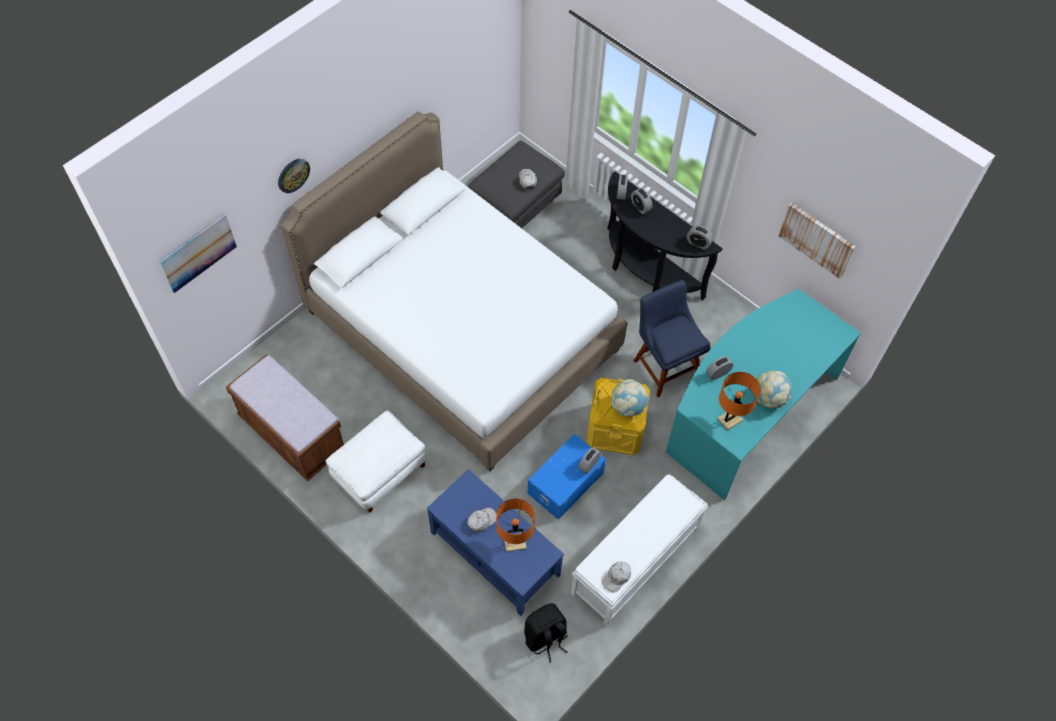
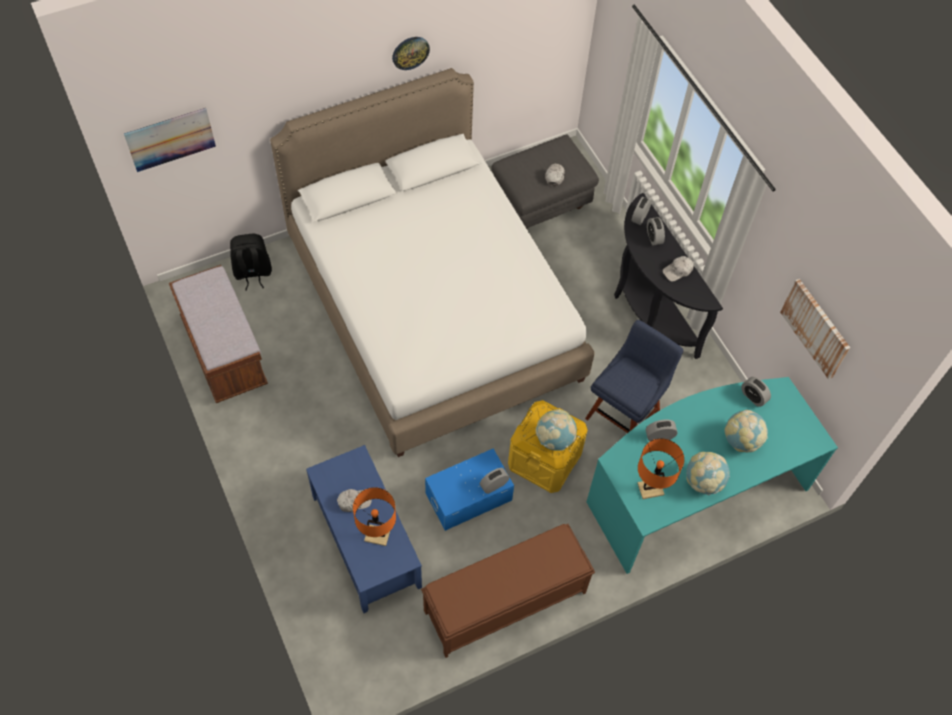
camera: 20 degrees right, 0 degrees up
(293, 175) = (292, 91): wall clock -> wall clock (410, 52)
(379, 470) = (290, 417): white ottoman -> none
(545, 638) = (378, 646): black backpack -> black backpack (252, 273)
(617, 577) = (464, 610): white cap -> white cap (678, 271)
(634, 561) = (504, 602): white bench -> brown bench
(664, 366) = (625, 413): blue chair -> blue chair turned 45 degrees clockwise
(698, 243) = (698, 294): alarm clock -> alarm clock (753, 397)
(784, 353) = (741, 440): none -> globe

